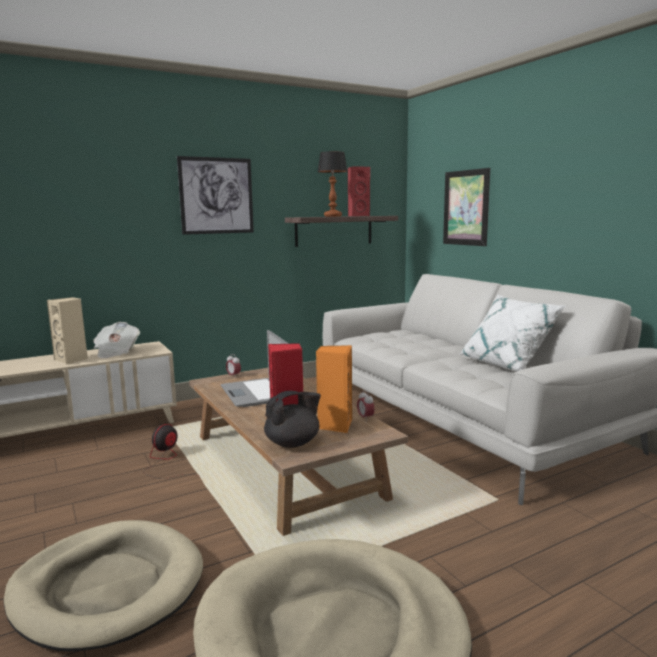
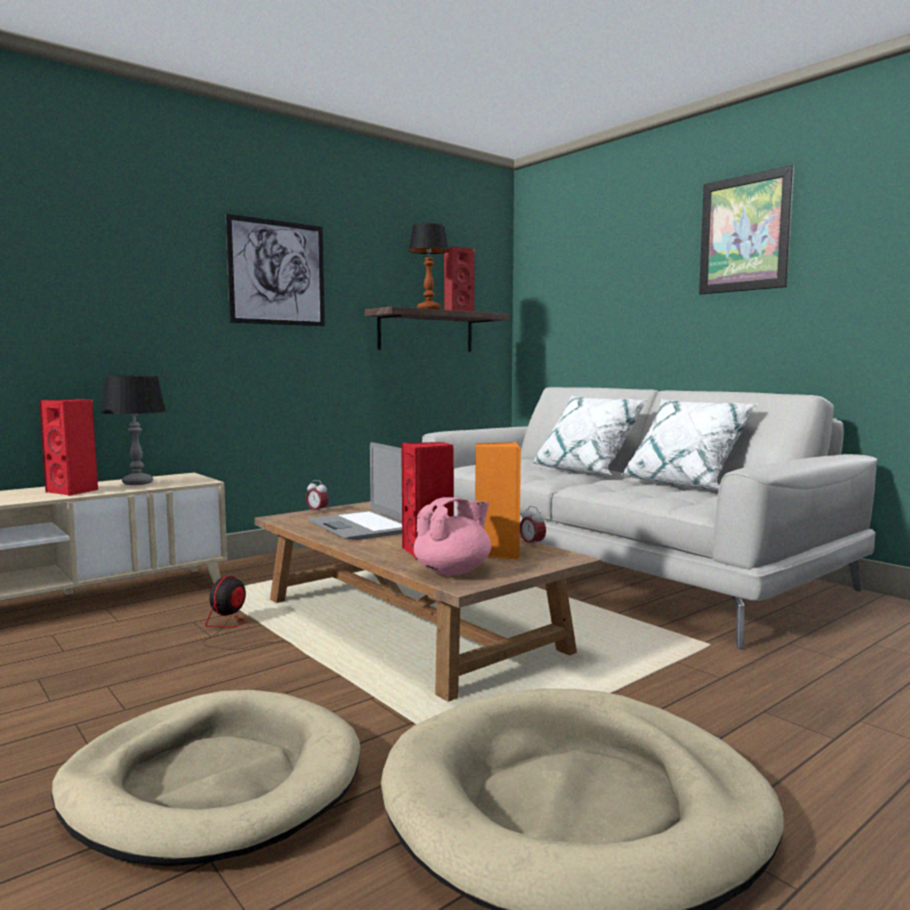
camera: 10 degrees left, 5 degrees down
(71, 360) = (74, 491): beige speaker -> red speaker
(116, 352) = (137, 483): newspaper -> table lamp
(293, 443) = (453, 571): black teapot -> pink teapot
(440, 346) = (586, 471): none -> white pillow
(466, 208) = (599, 302): picture -> picture (744, 233)

